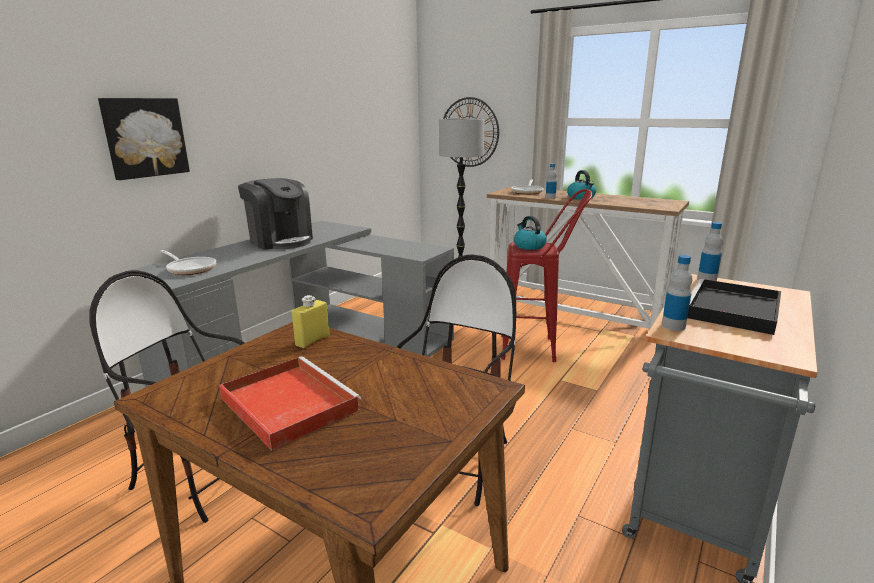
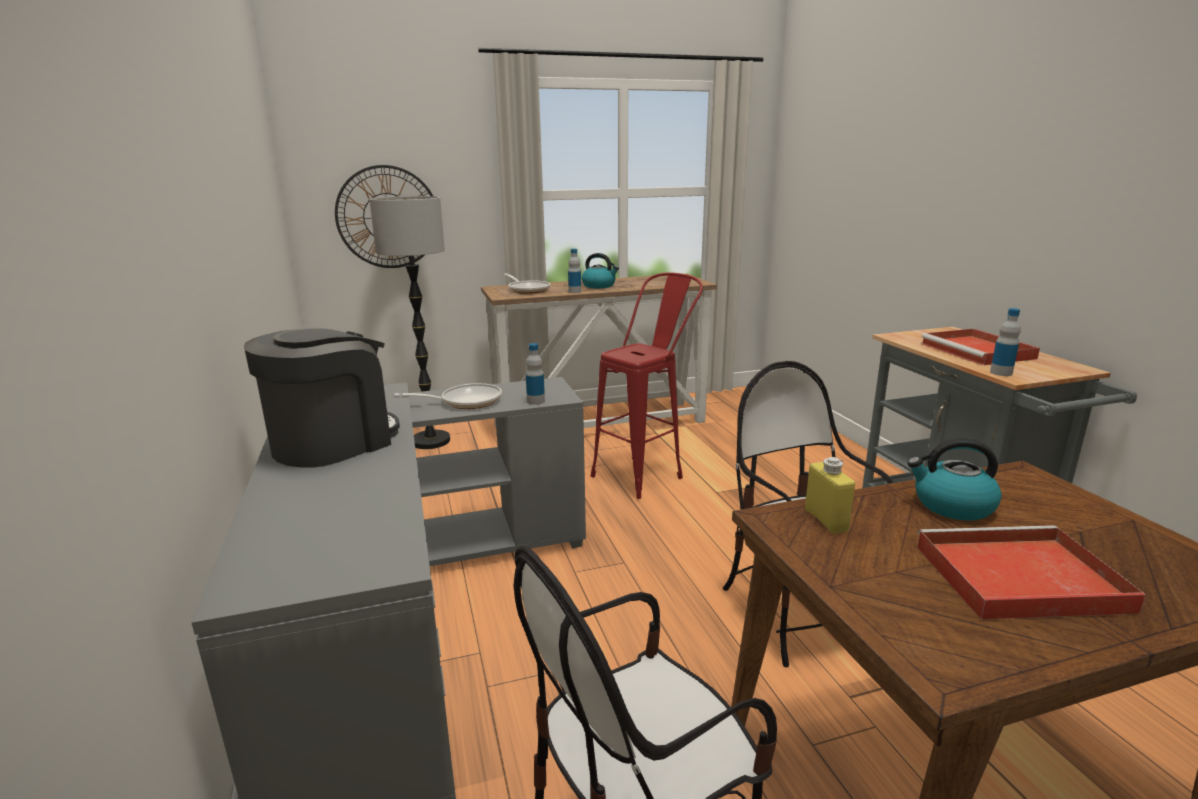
camera: 50 degrees left, 0 degrees up
(145, 137) = (133, 278): picture -> none
(190, 269) = (336, 541): frying pan -> frying pan (466, 401)
(280, 241) = (333, 442): coffee machine -> coffee machine turned 45 degrees counterclockwise
(529, 246) = (630, 352): kettle -> kettle (952, 505)
(706, 279) = (899, 335): bottle -> bottle (536, 401)
(733, 310) = (979, 351): black tray -> red tray

